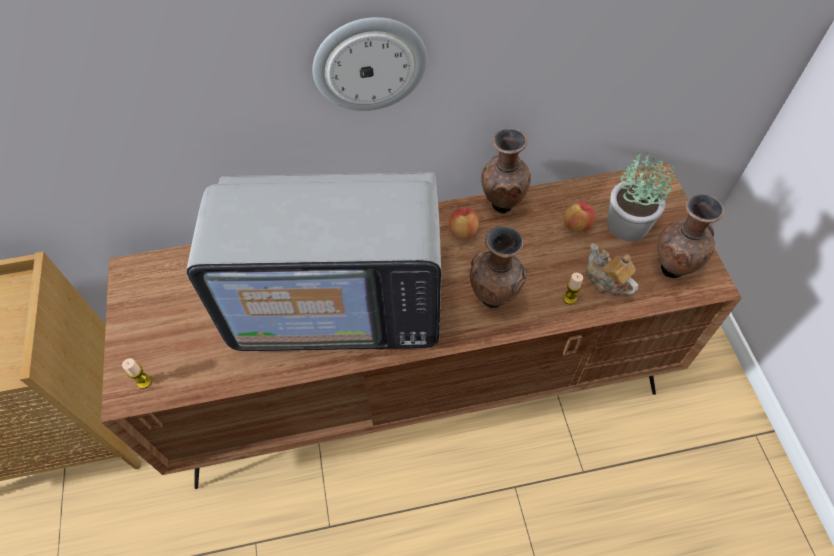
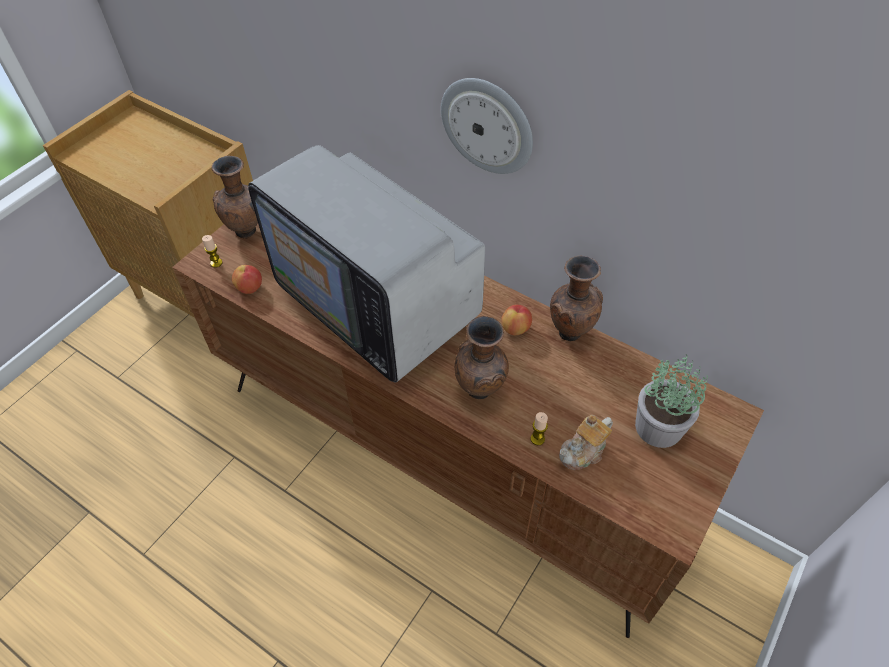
camera: 45 degrees right, 5 degrees down
(576, 225) = (612, 393): apple -> apple (250, 288)
(606, 281) = (583, 452): teapot -> teapot turned 135 degrees counterclockwise
(671, 267) = (655, 489): brown vase -> brown vase (247, 231)

